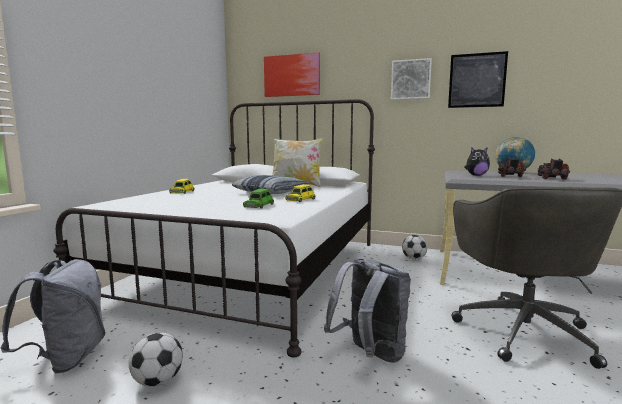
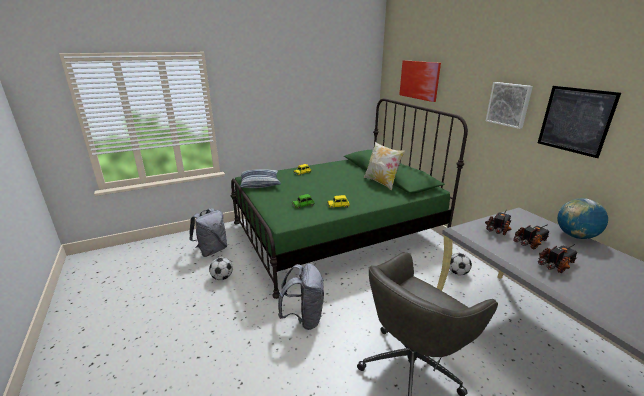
camera: 45 degrees right, 15 degrees up
(253, 269) = (336, 233): white bed -> green bed
(271, 192) = (344, 188): pillow -> pillow (260, 183)
(476, 175) = (498, 229): plush toy -> toy truck

